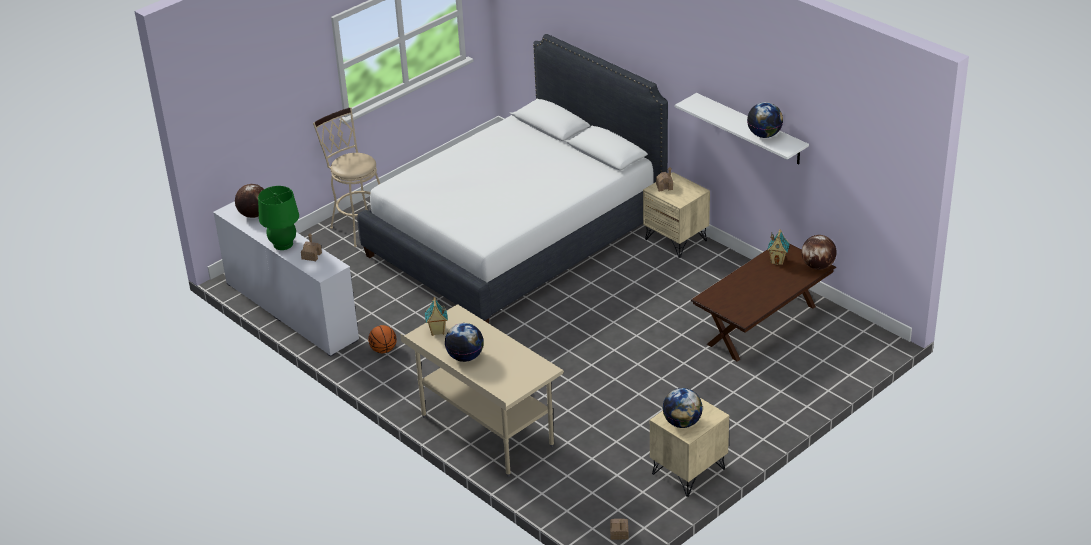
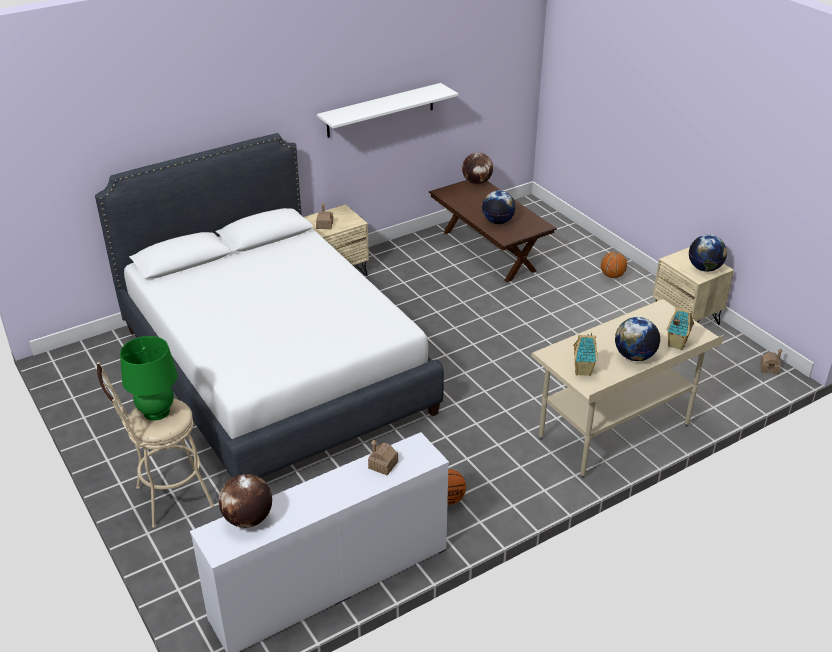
camera: 80 degrees left, 0 degrees up
(283, 244) = (342, 492): green table lamp -> green table lamp (156, 412)
(752, 415) = (612, 276): none -> basketball
(764, 135) = (416, 96): globe -> globe (498, 221)
(778, 261) = (461, 197): toy house -> toy house (676, 344)

